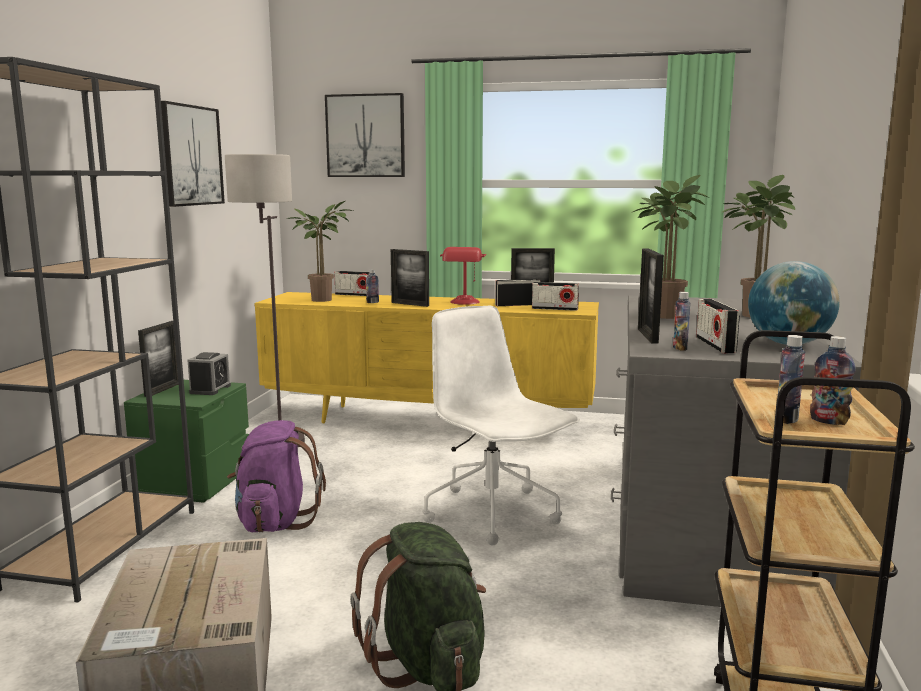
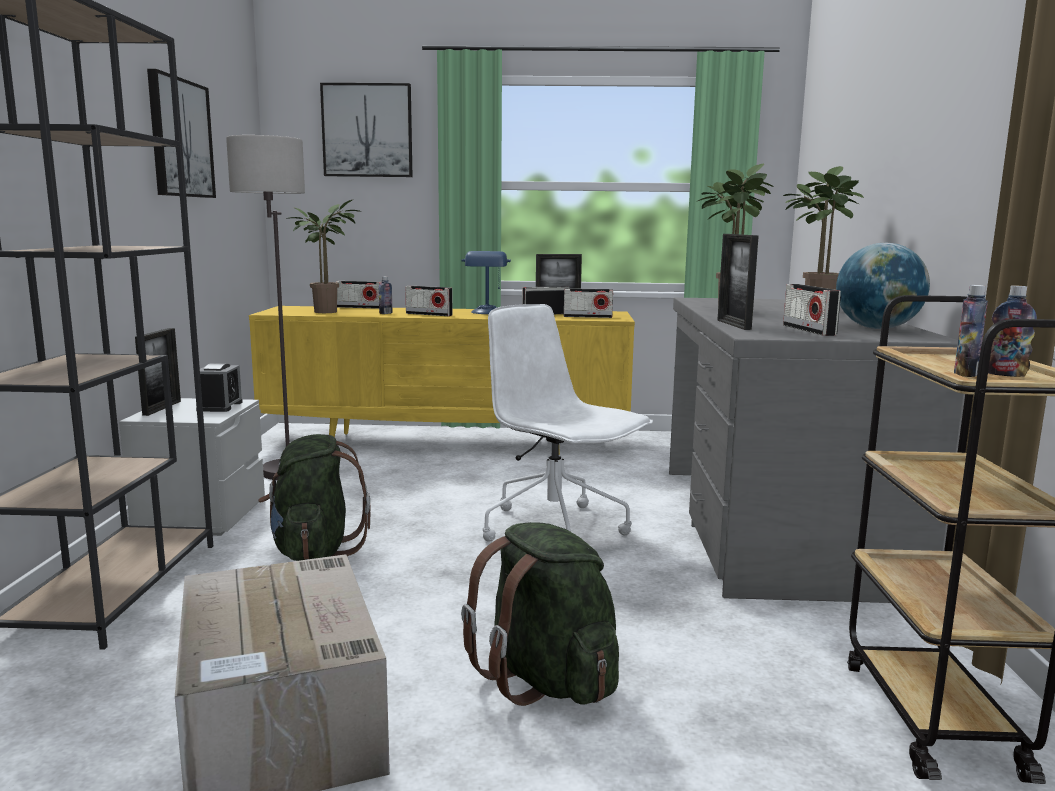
camera: 10 degrees left, 0 degrees up
(192, 482) = (199, 516): green nightstand -> white nightstand
(275, 522) = (314, 550): purple backpack -> green backpack
(410, 304) = (429, 314): picture frame -> radio
(464, 303) = (487, 313): red table lamp -> blue table lamp
(680, 348) = (777, 333): bottle -> none

